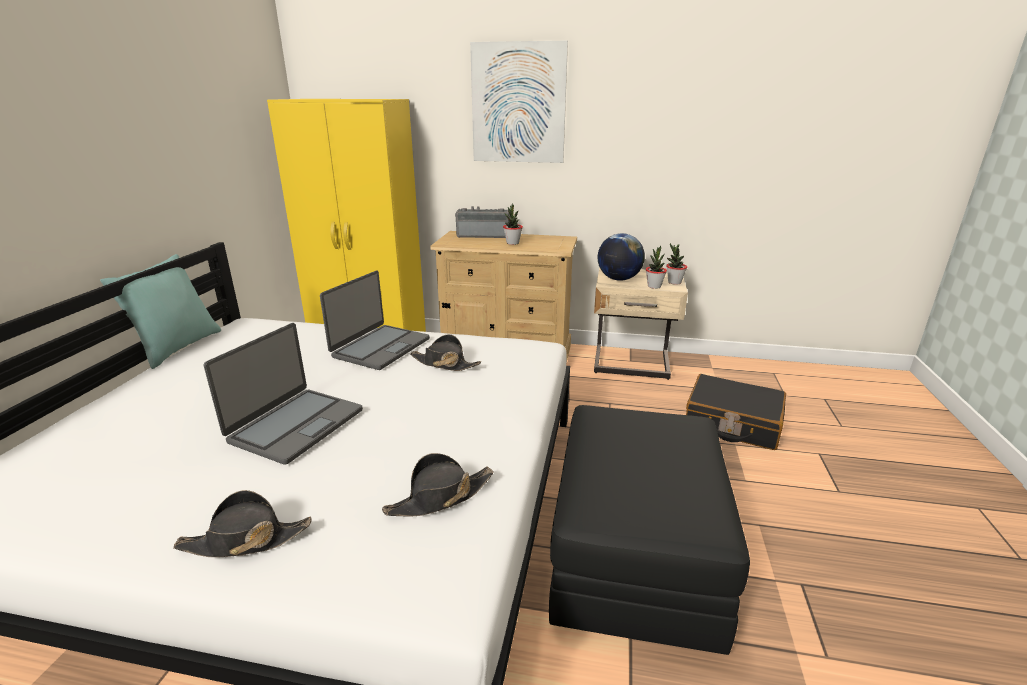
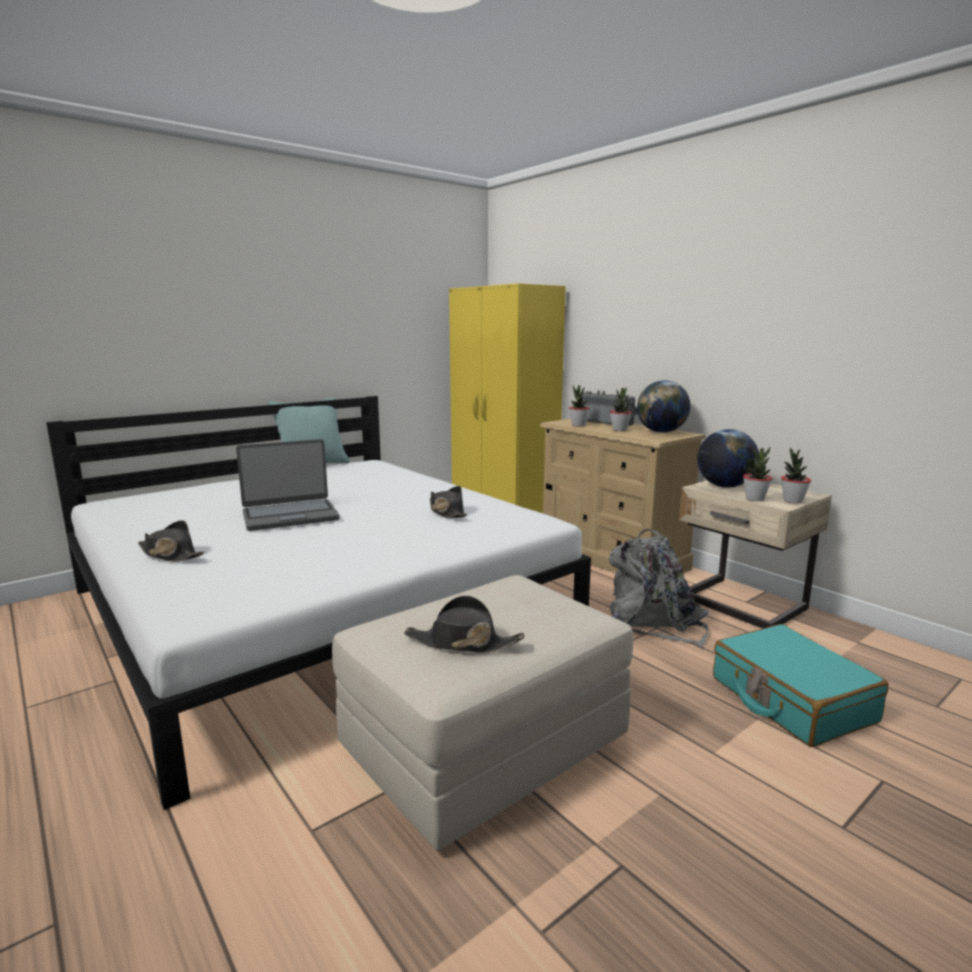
camera: 40 degrees right, 10 degrees down
(380, 348) = (422, 492): laptop -> none
(440, 497) = (287, 574): black hat -> black hat (462, 643)
(470, 243) = (578, 425): none -> potted plant
(518, 104) = (658, 285): picture -> none
(546, 240) = (661, 432): none -> globe
(603, 401) = (653, 623): none -> grey backpack
(634, 553) = (485, 742): black ottoman -> beige ottoman
(732, 423) = (790, 699): black suitcase -> turquoise suitcase

